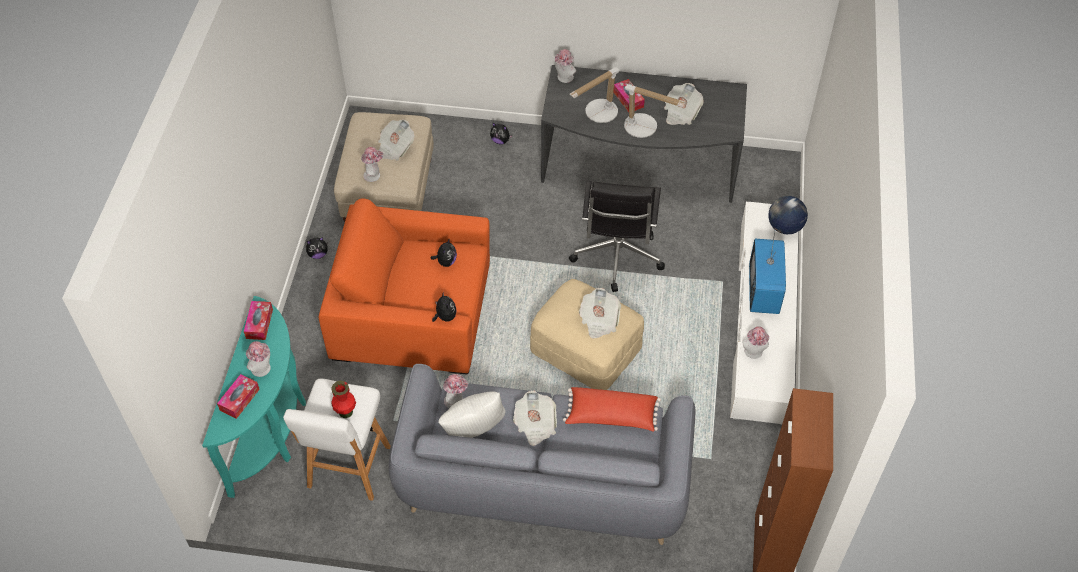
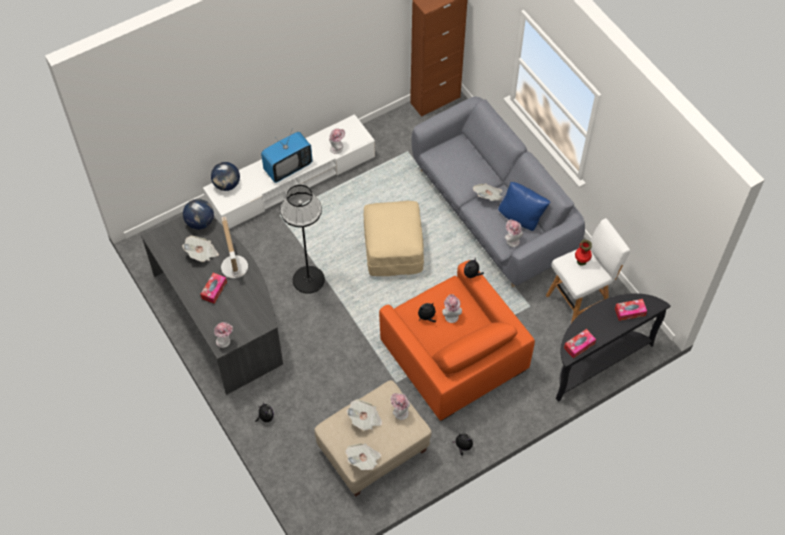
camera: 130 degrees left, 5 degrees up
(263, 369) = (602, 317): hat -> hat (451, 315)
(272, 429) = (596, 361): turquoise console table -> black console table
(474, 434) = (521, 218): white pillow -> blue pillow
(598, 114) = (243, 298): table lamp -> none
(599, 321) = (393, 215): newspaper -> newspaper (364, 460)
(611, 416) = (450, 168): red pillow -> none
(617, 256) = (308, 279): black office chair -> black floor lamp
(722, 131) = (200, 222): none -> globe

